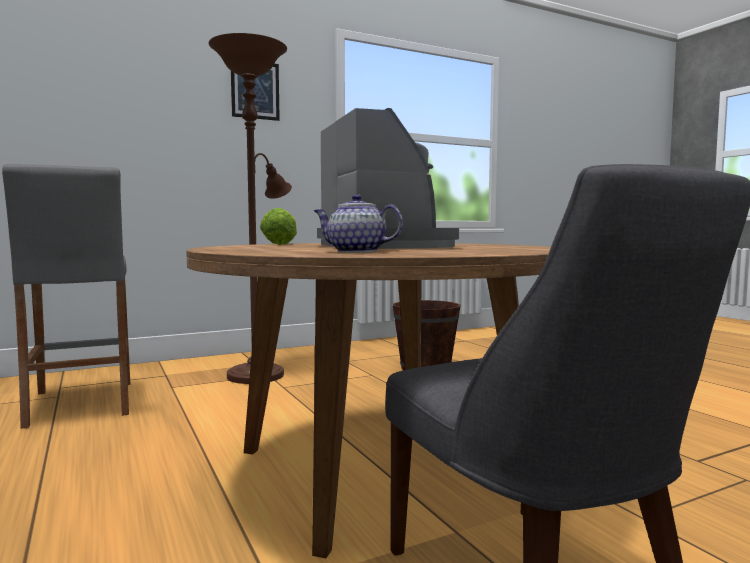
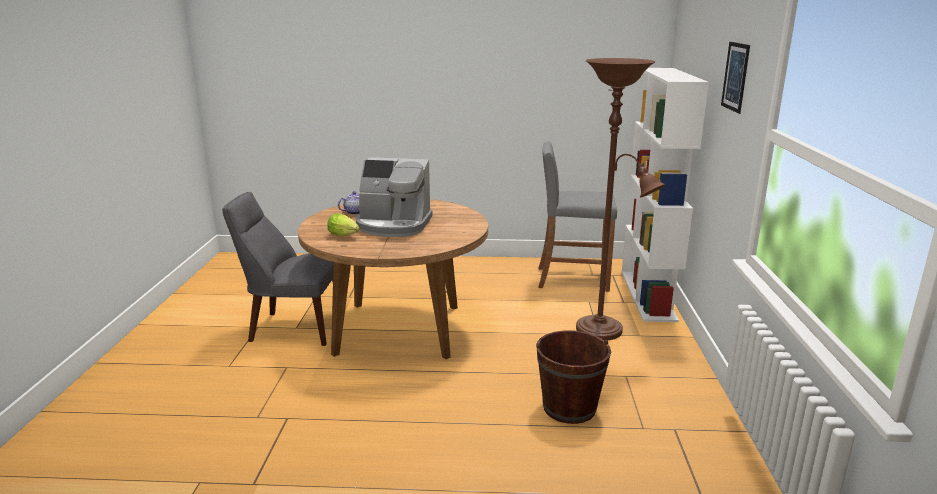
camera: 120 degrees right, 15 degrees up
(138, 369) = (648, 295): none -> white bookcase
(280, 244) = (458, 214): lettuce -> lettuce (345, 236)

